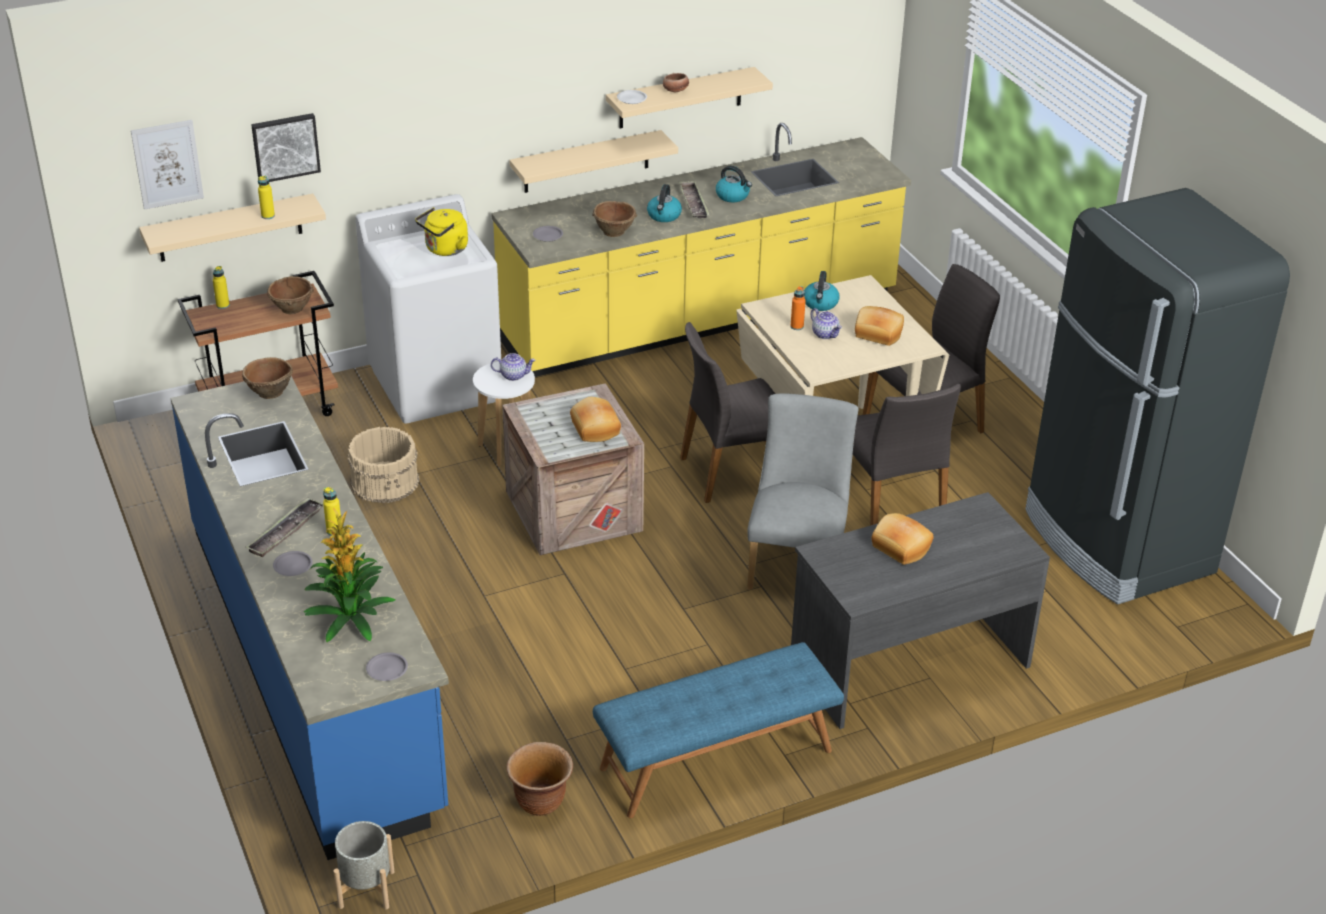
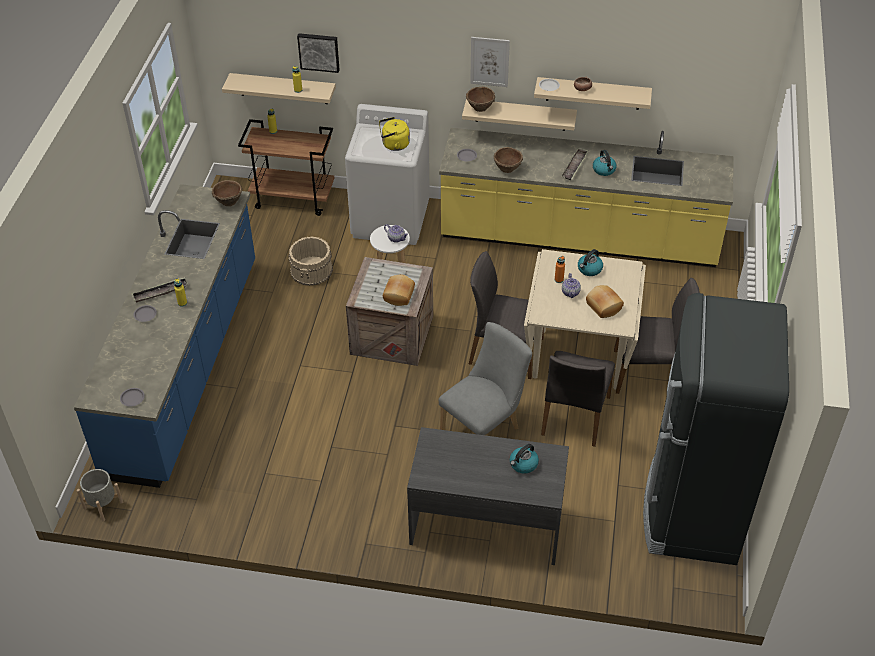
camera: 35 degrees right, 10 degrees up
(167, 164) = (247, 42): picture -> picture (489, 61)
(292, 309) = (305, 148): brown bowl -> brown bowl (480, 108)
(348, 616) = (143, 358): potted plant -> none
(541, 802) = (221, 502): brown planter -> none
(664, 216) = (548, 168): kettle -> kettle (523, 464)
(716, 760) = (328, 527): blue bench -> none
(900, 548) = (478, 457): bread -> none

